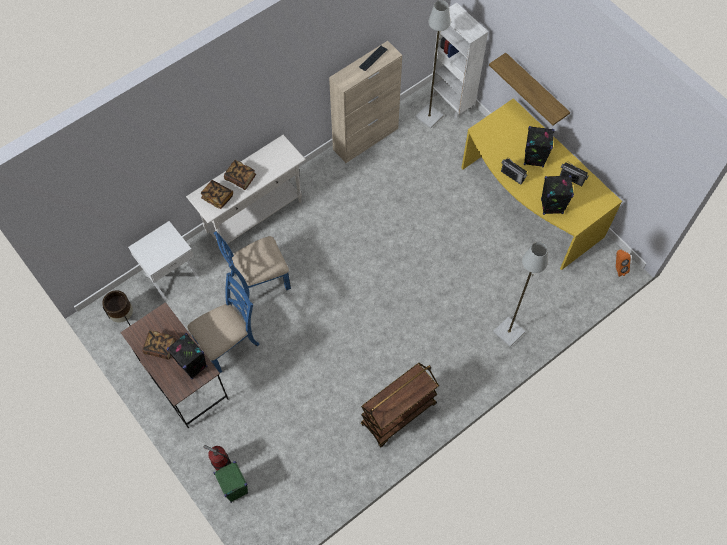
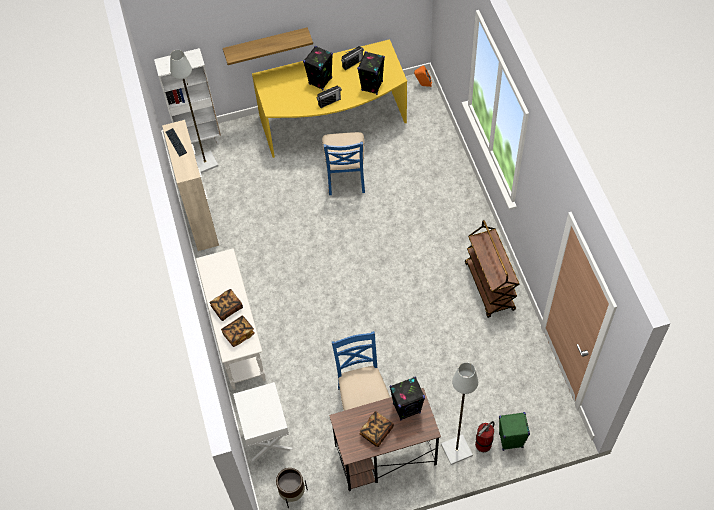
camera: 65 degrees left, 5 degrees down
(259, 281) = (310, 358): blue chair -> blue chair (345, 176)
(509, 332) = (447, 179): grey floor lamp -> grey floor lamp (456, 449)

